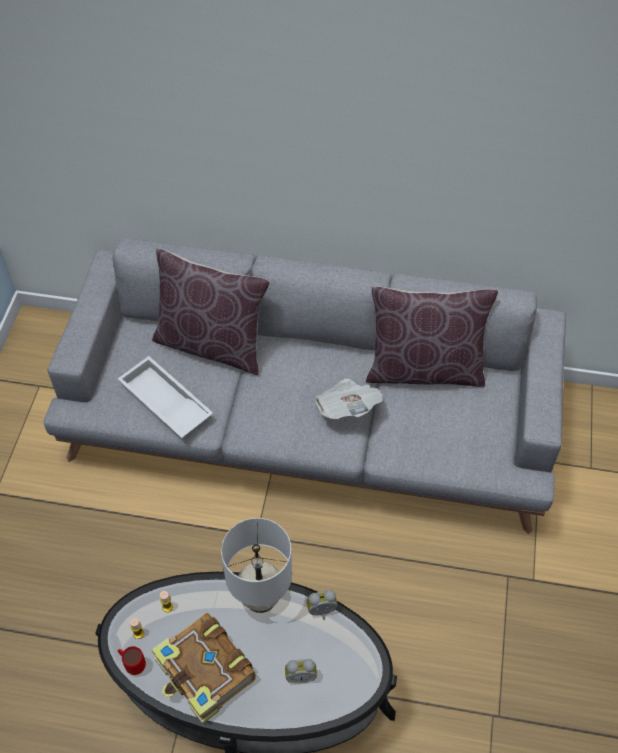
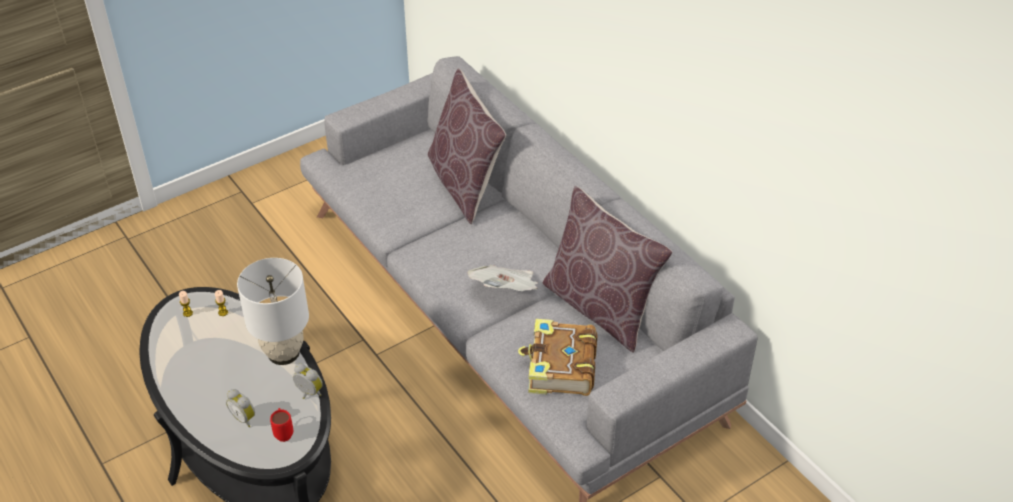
camera: 45 degrees right, 10 degrees down
(133, 664) = (162, 327): red mug -> red mug (283, 432)
(164, 403) = (384, 198): white tray -> none
(205, 673) = (193, 366): book -> book (560, 368)

